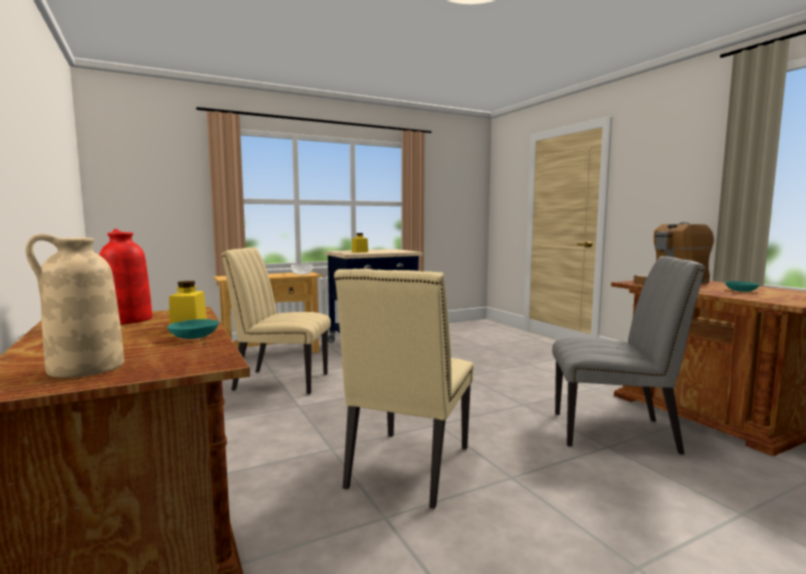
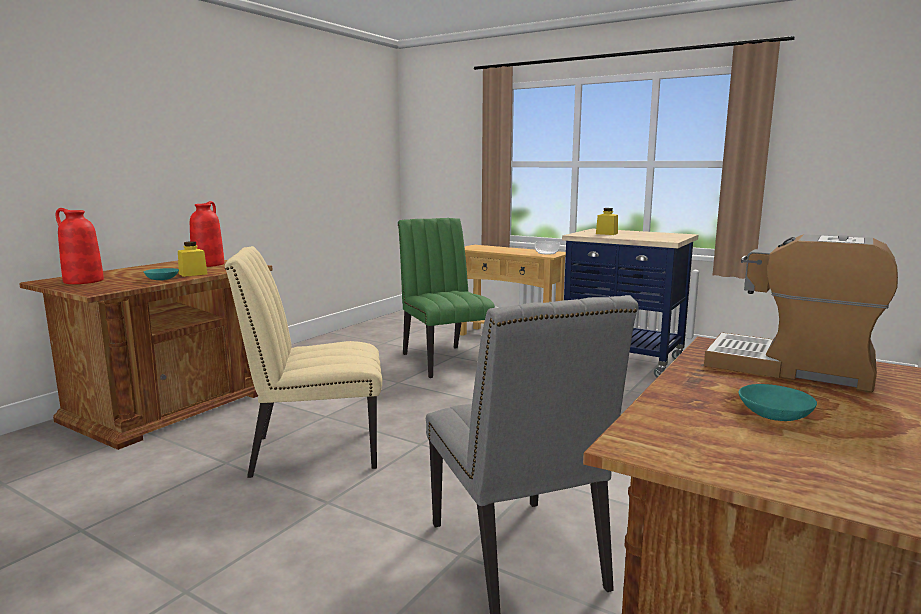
camera: 60 degrees right, 5 degrees up
(85, 368) = (82, 281): beige vase -> red vase
(282, 382) = (445, 362): beige chair -> green chair

